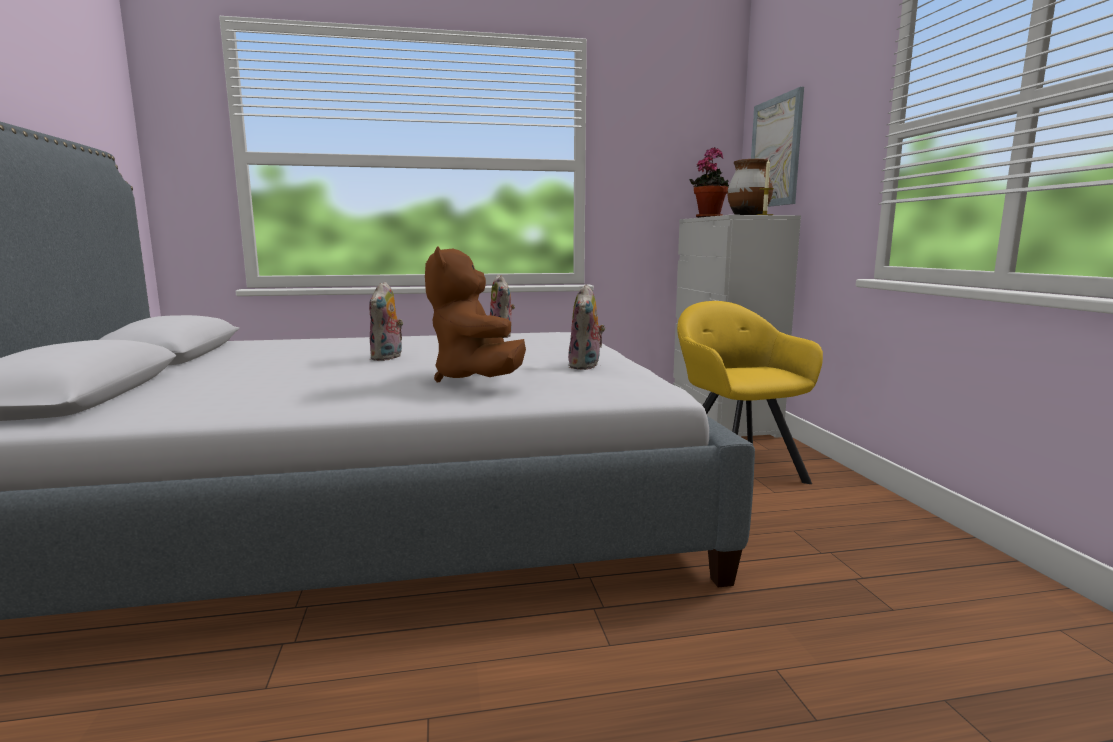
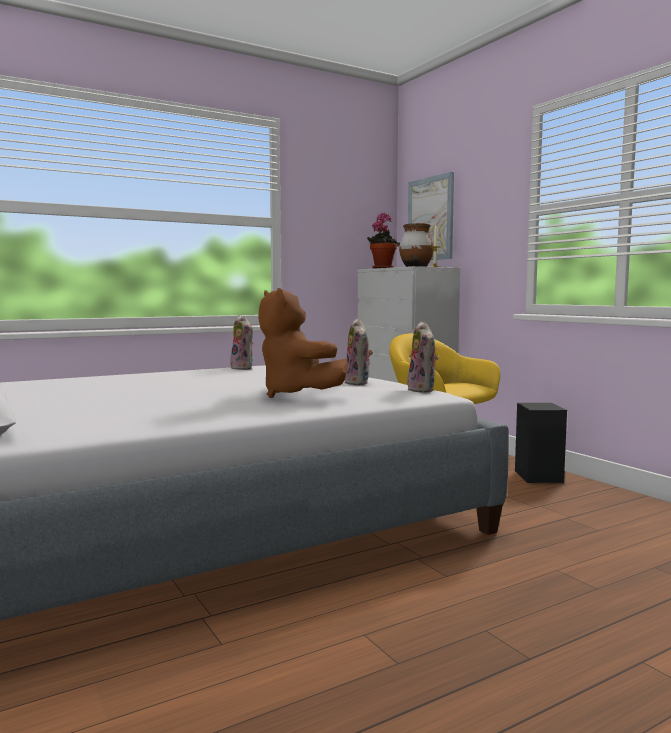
camera: 20 degrees left, 5 degrees down
(388, 358) = (183, 386): plush toy -> plush toy (423, 390)
(860, 504) = (539, 477): none -> black speaker

